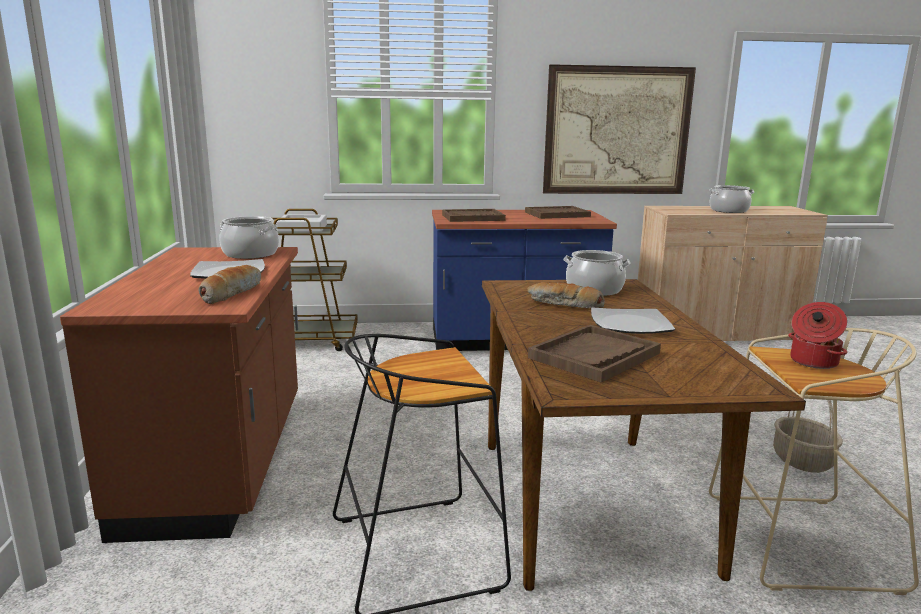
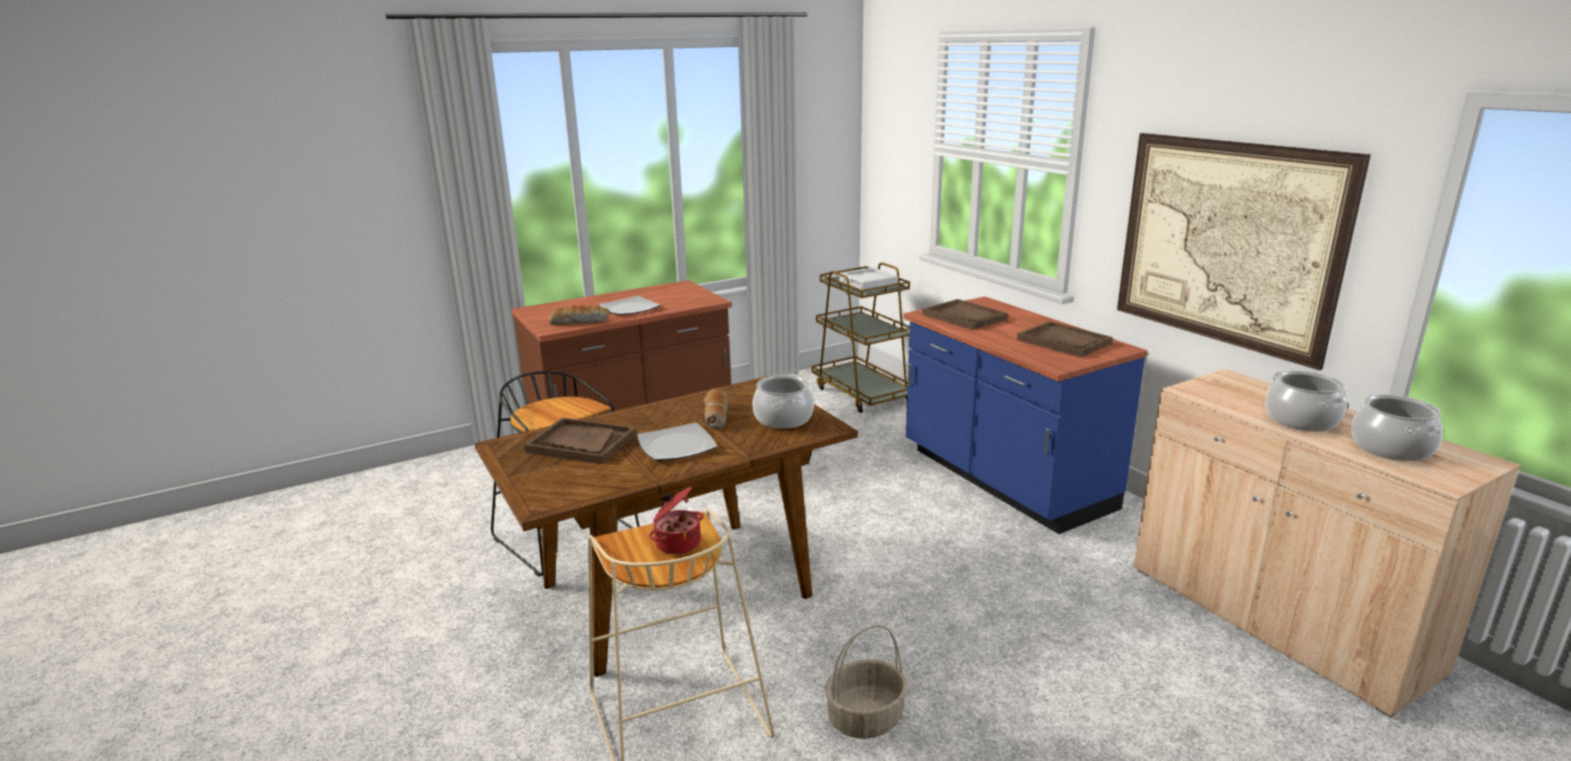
camera: 65 degrees right, 5 degrees up
(250, 254) = (689, 299): cooking pot -> cooking pot (1390, 448)

